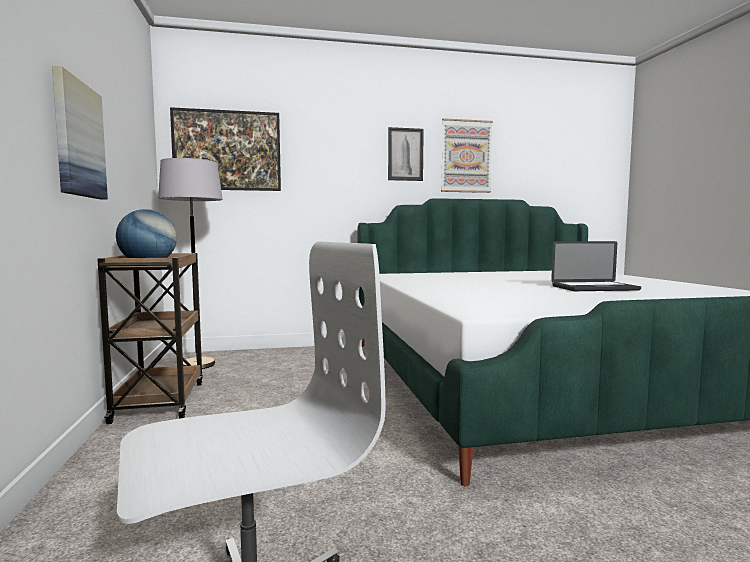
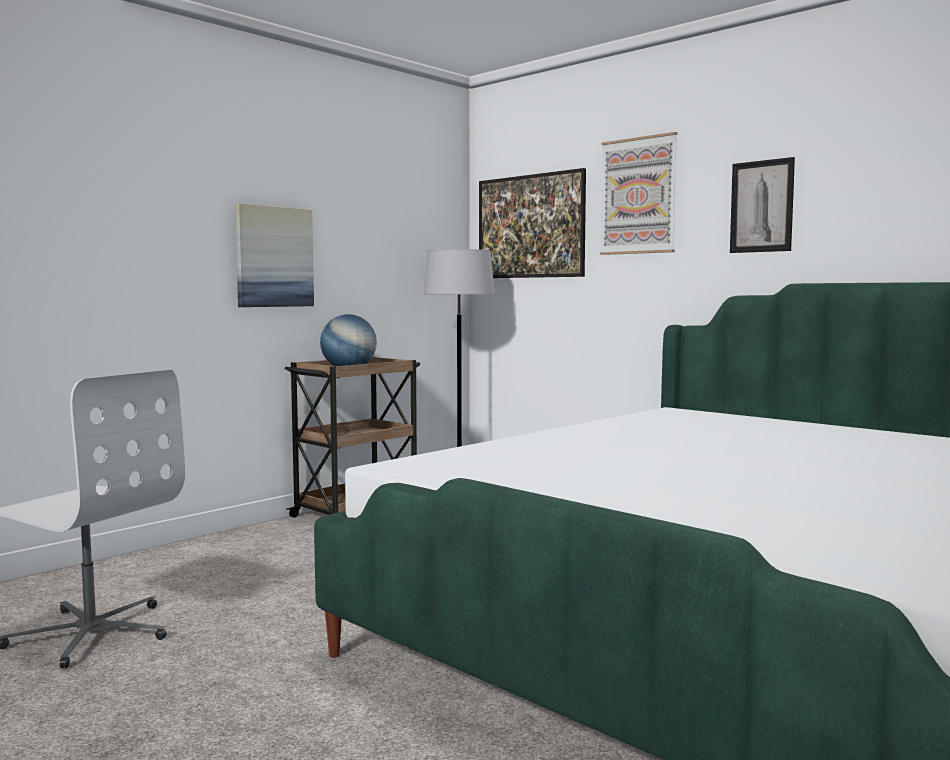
camera: 55 degrees right, 0 degrees up
(466, 156) = (882, 197): picture -> picture (638, 196)
(594, 288) = (783, 482): laptop -> none

